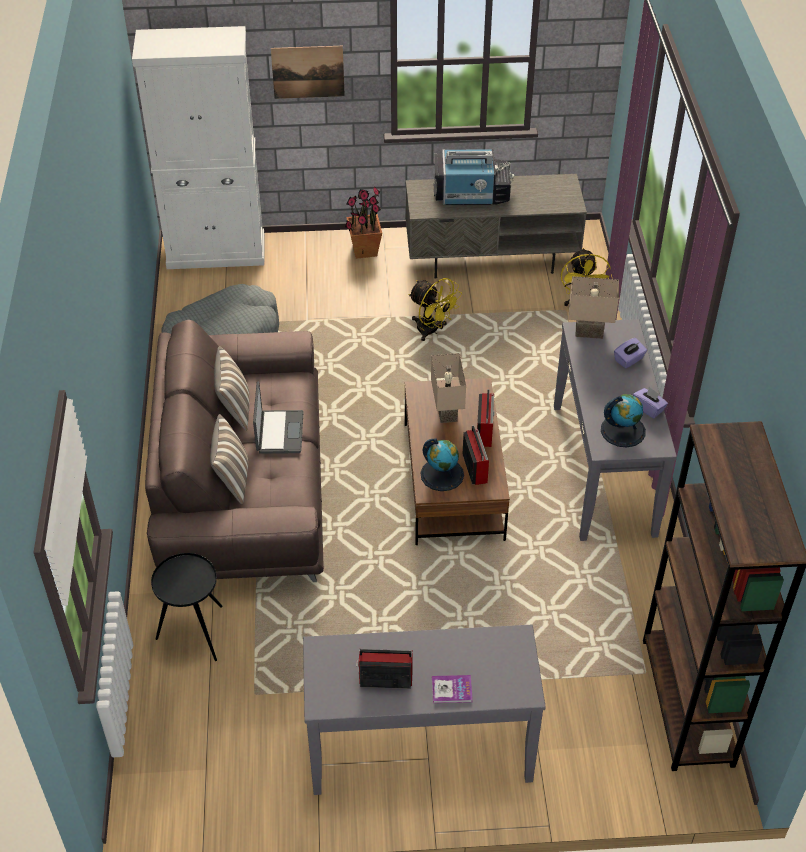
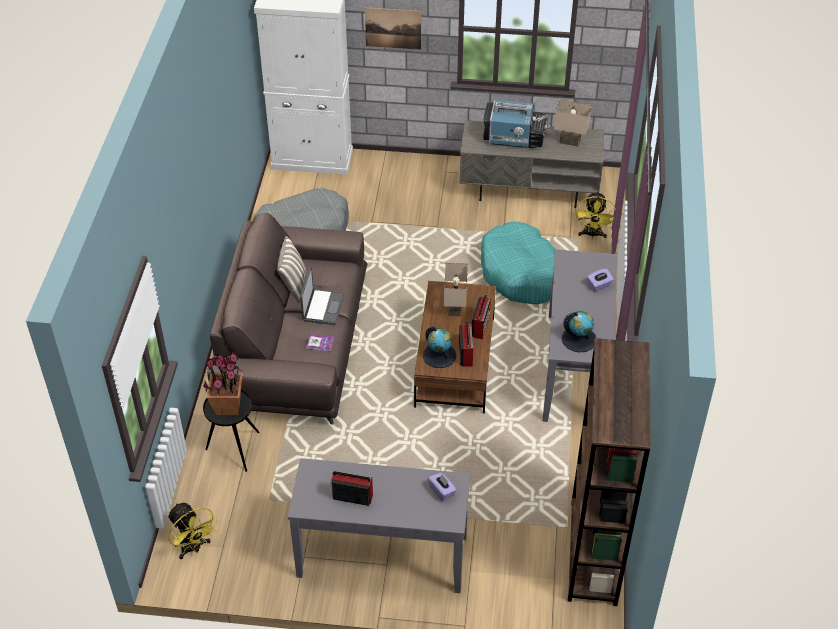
camera: 10 degrees right, 0 degrees up
(232, 480) = (280, 338): pillow -> none
(364, 250) = (429, 171): potted plant -> potted plant (228, 406)
(432, 331) = (467, 243): yellow fan -> yellow fan (193, 548)
(451, 690) = (398, 511): book -> book (320, 343)
(509, 360) = (522, 274): none -> turquoise dog bed
(588, 333) = (573, 260): beige table lamp -> beige table lamp (569, 142)
(648, 408) = (604, 325): purple tissue box -> purple tissue box (442, 491)

